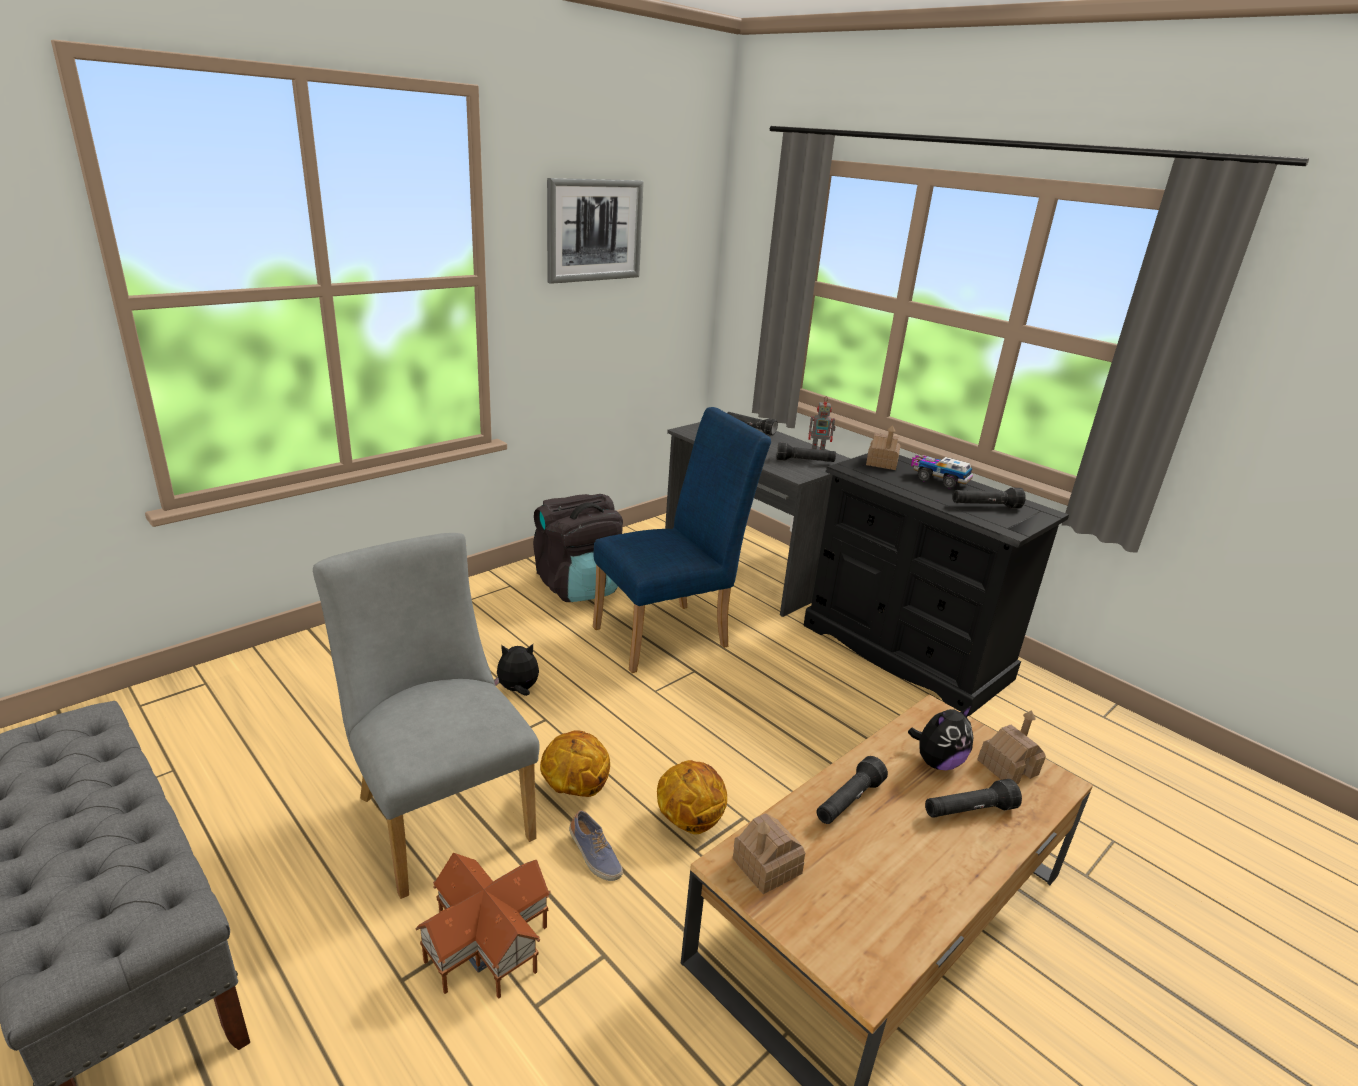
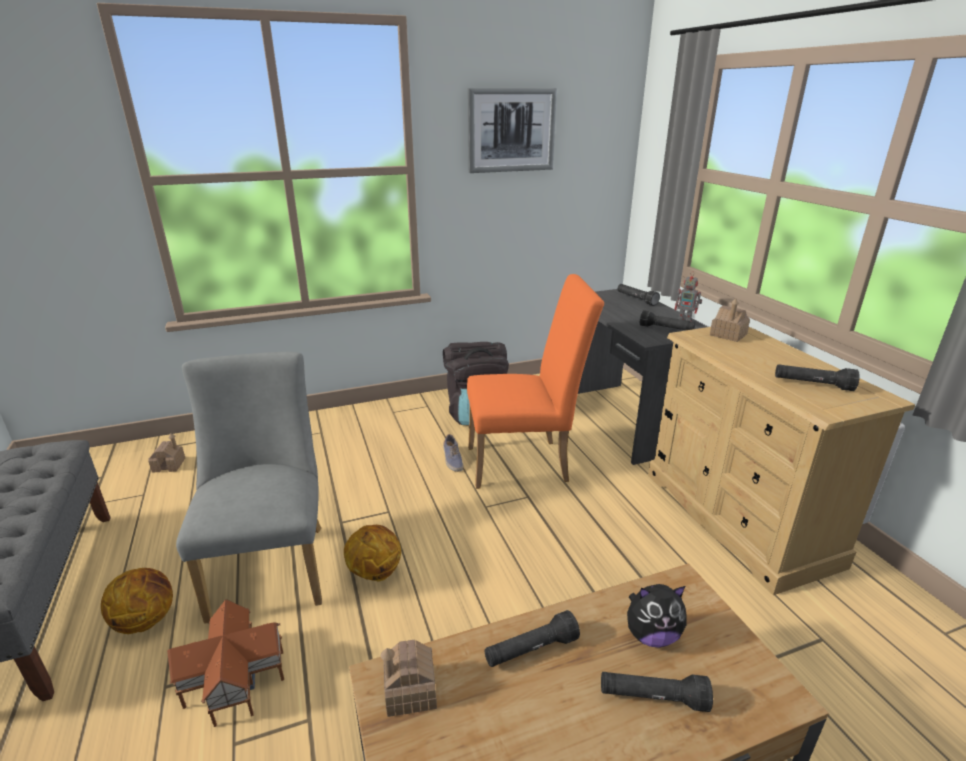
camera: 25 degrees right, 0 degrees up
(518, 690) = (383, 485): plush toy -> none
(594, 856) = (354, 631): shoe -> shoe (452, 460)
(670, 634) = (525, 463): blue chair -> orange chair
(689, 820) = (446, 623): basketball -> basketball (146, 620)
(905, 652) = (737, 517): black dresser -> beige dresser
(938, 480) = (778, 355): toy truck -> none
(1007, 767) = (730, 662): toy house -> toy house (169, 465)

